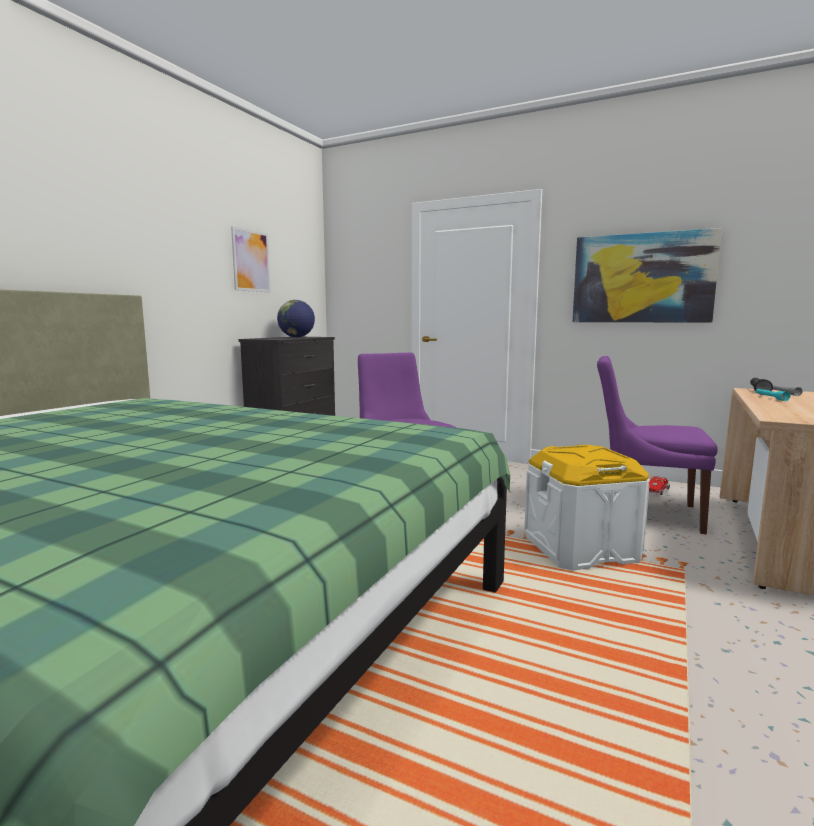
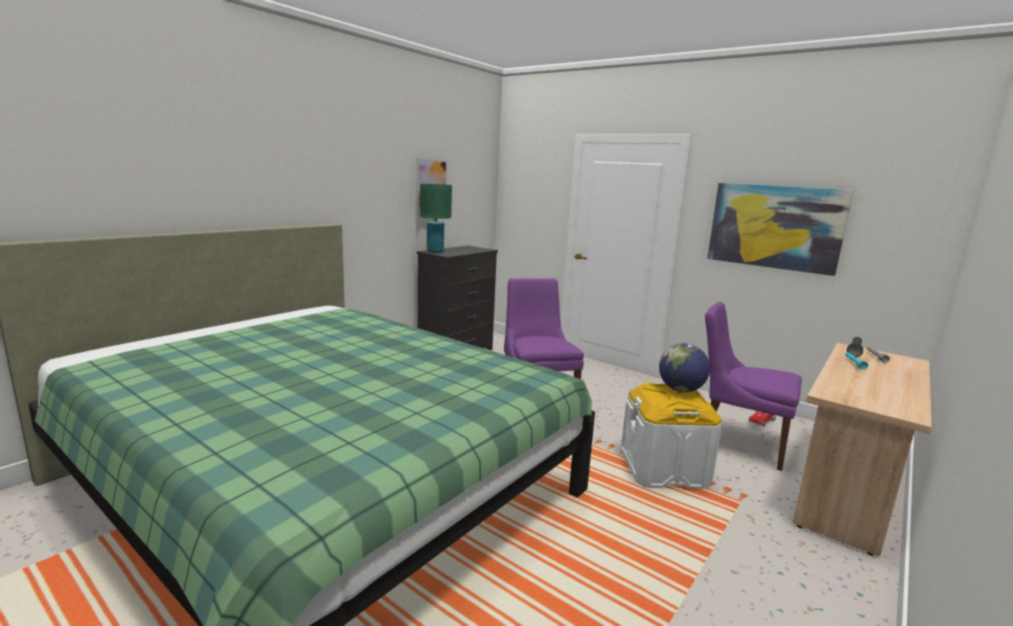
camera: 10 degrees right, 5 degrees up
(261, 338) = (435, 252): none -> green table lamp
(296, 337) = (465, 249): globe -> globe (681, 390)

